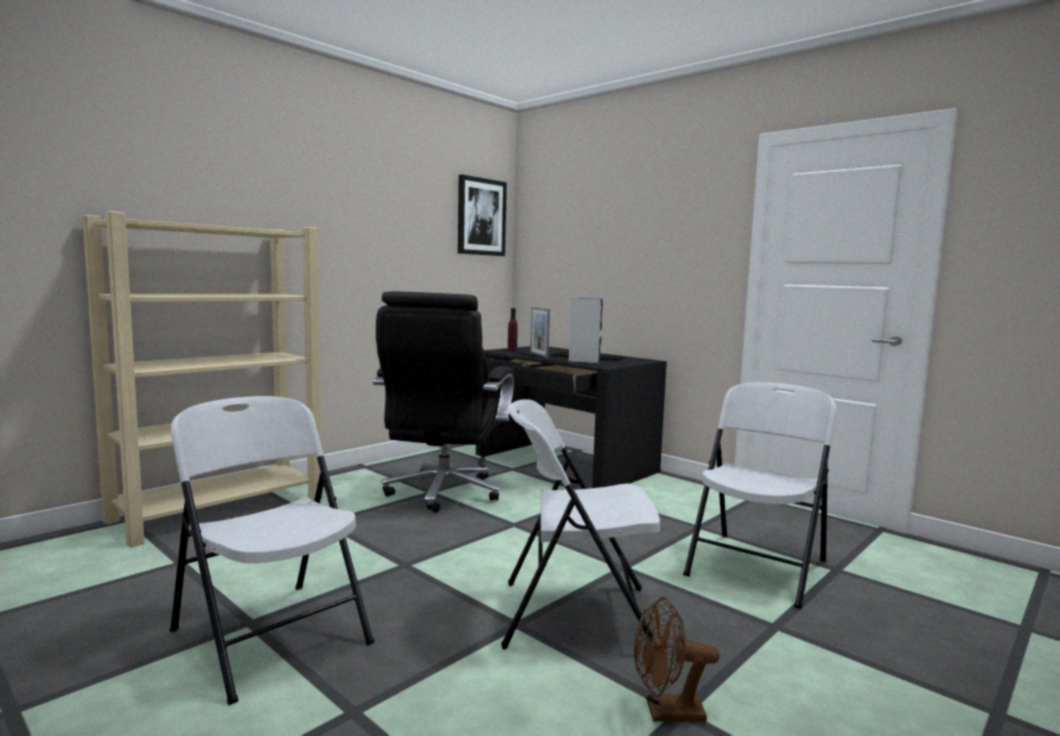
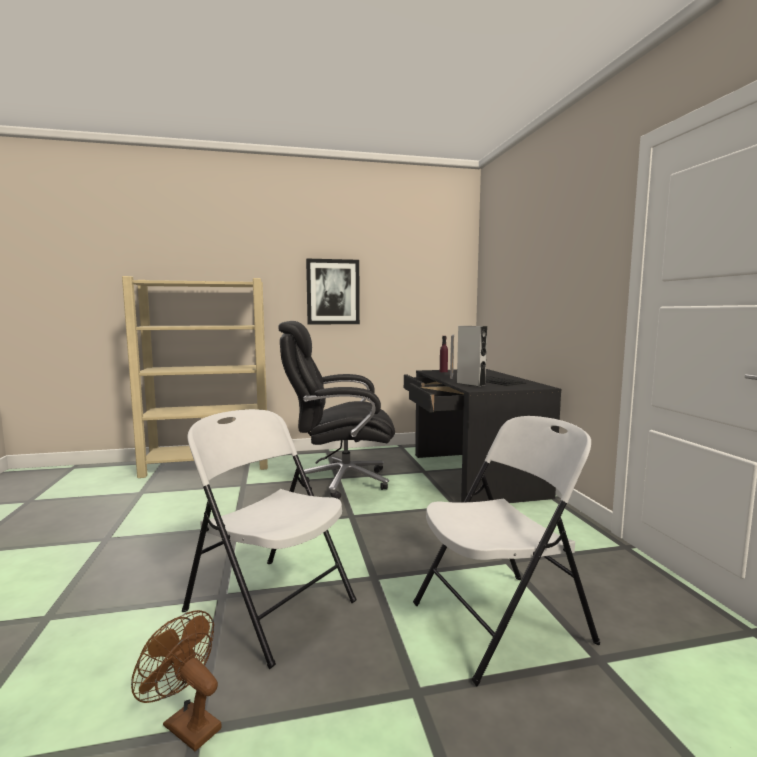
camera: 35 degrees right, 0 degrees up
(271, 636) = (99, 551): white chair -> none
(442, 495) = (340, 482): black office chair -> black office chair turned 45 degrees clockwise
(481, 217) = (441, 261): picture -> picture (333, 292)

